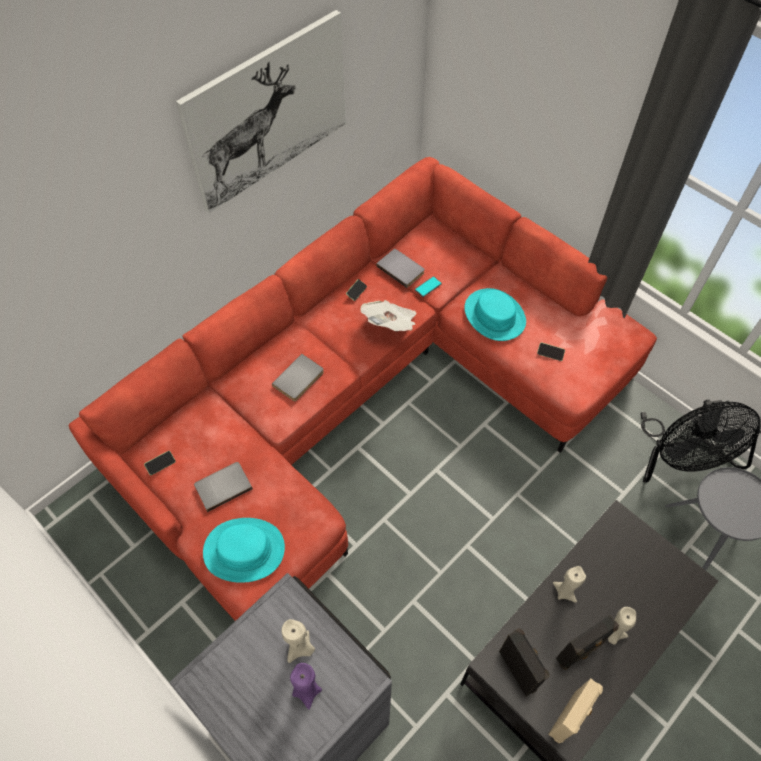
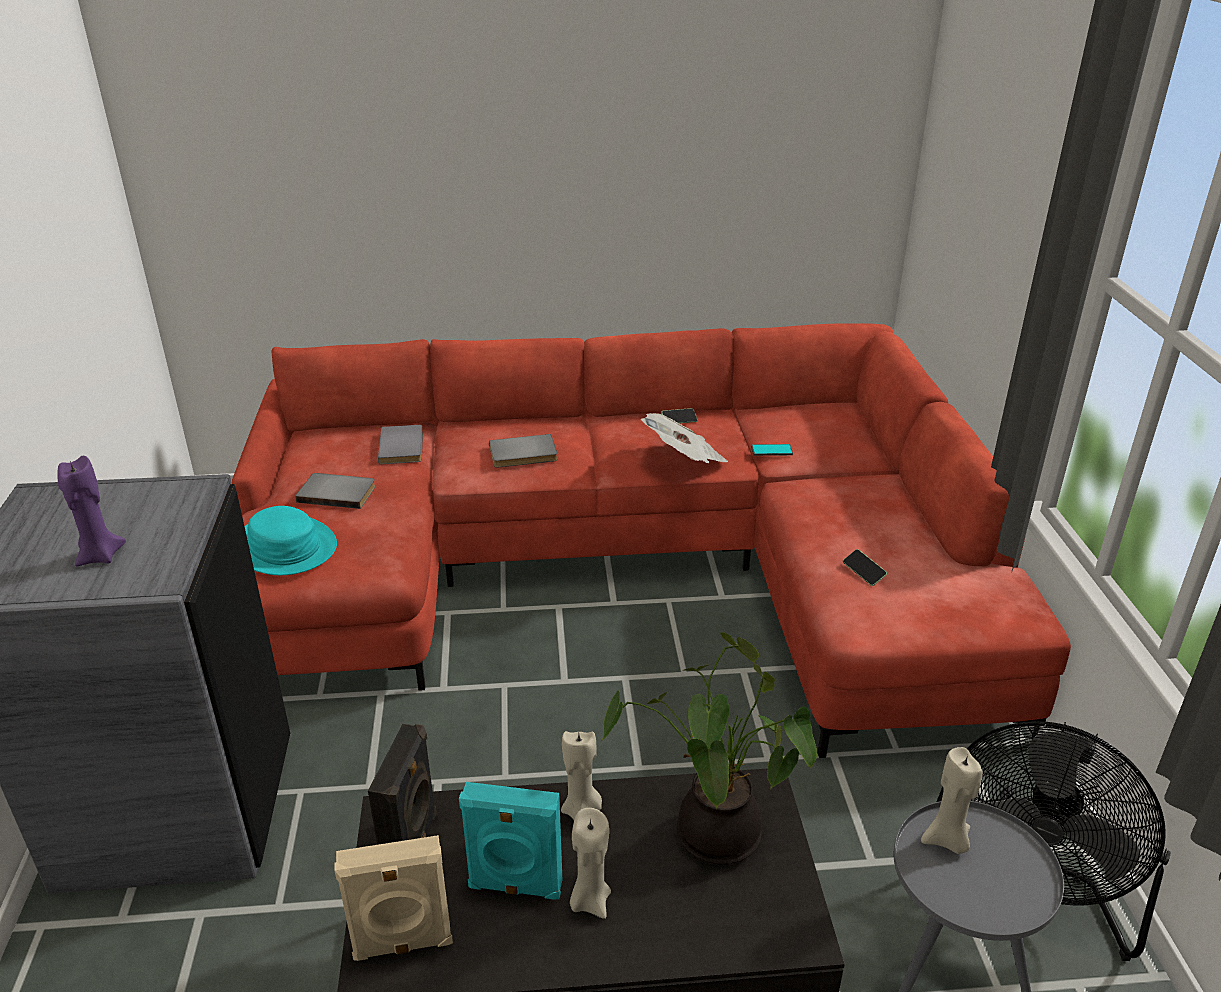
camera: 40 degrees right, 25 degrees down
(161, 464) = (309, 451): phone -> none
(268, 112) = (640, 118): picture -> none
(300, 648) = (147, 526): beige candle -> beige candle (947, 840)
(401, 268) = (758, 425): grey book -> grey book (403, 447)
(495, 315) = (829, 507): turquoise hat -> none
(579, 652) = (515, 887): black speaker -> turquoise speaker
(624, 561) = (710, 837): none -> potted plant

